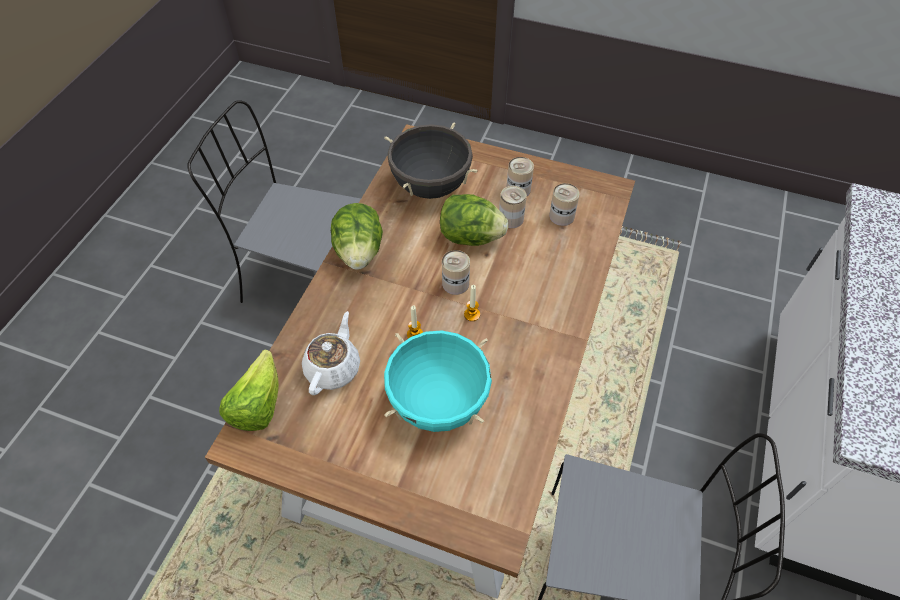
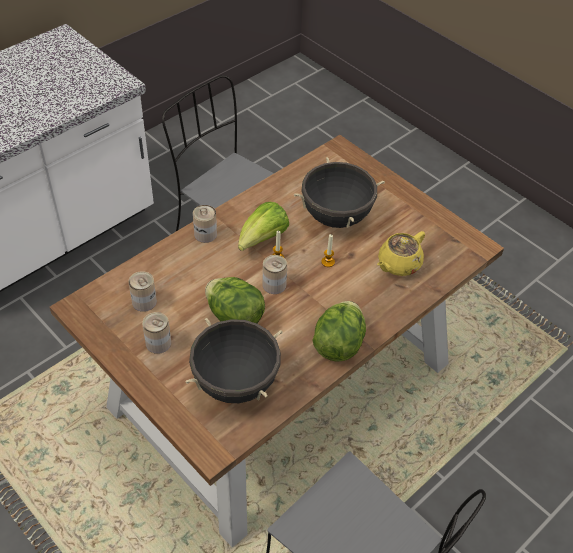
camera: 155 degrees left, 5 degrees down
(257, 405) = (461, 262): lettuce -> lettuce (262, 239)
(333, 368) = (398, 264): white teapot -> yellow teapot
(438, 402) = (336, 217): turquoise cooking pot -> black cooking pot
(511, 218) = (188, 318): can -> can (205, 234)

